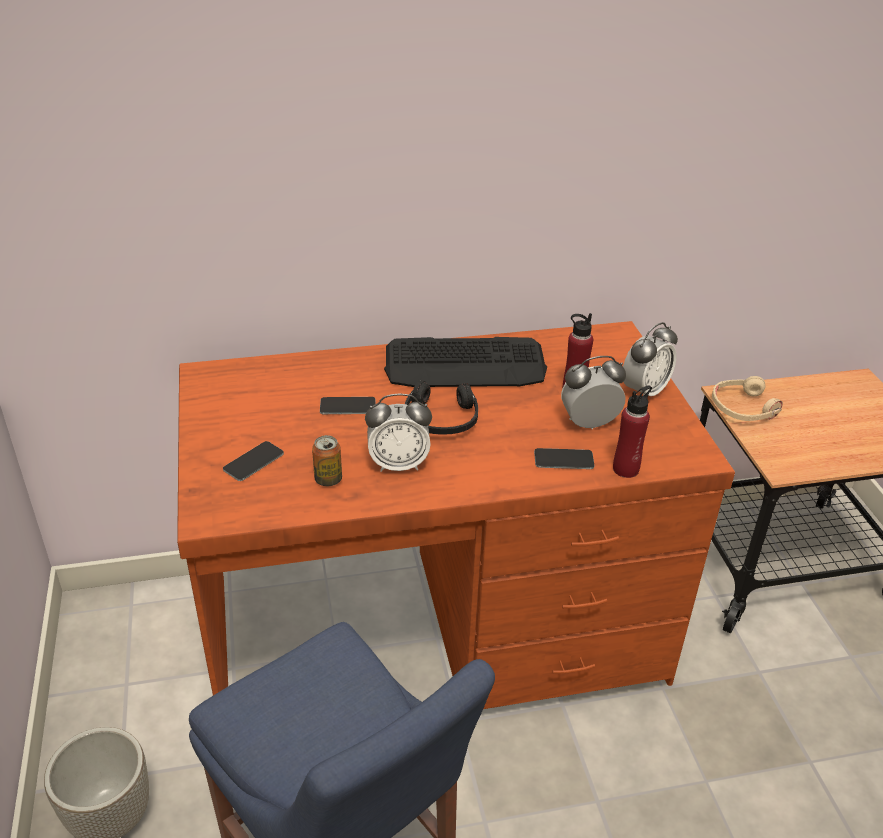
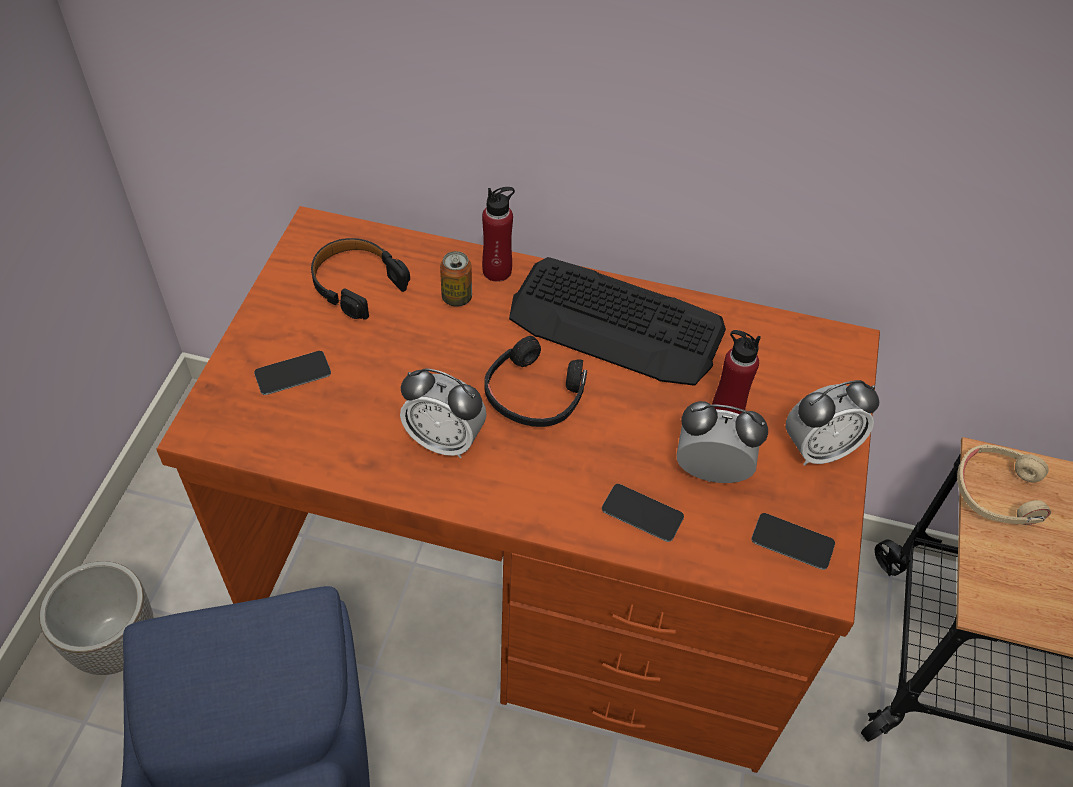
camera: 25 degrees right, 15 degrees up
(261, 395) = (356, 283): none -> black headphones
(328, 479) = (355, 430): can -> can (456, 297)
(347, 406) = (440, 334): phone -> phone (792, 541)
(626, 469) = (710, 559): red bottle -> red bottle (497, 271)

